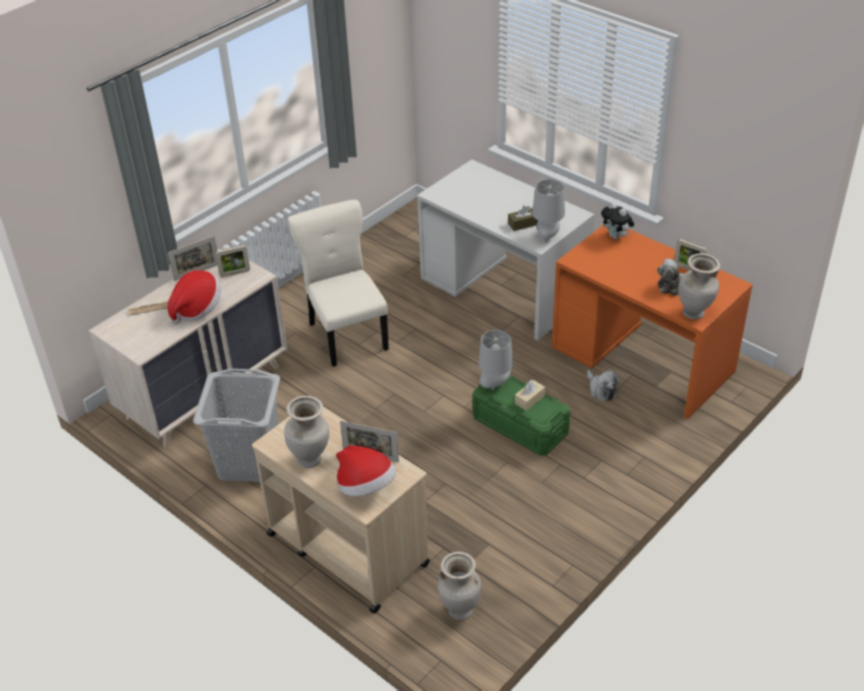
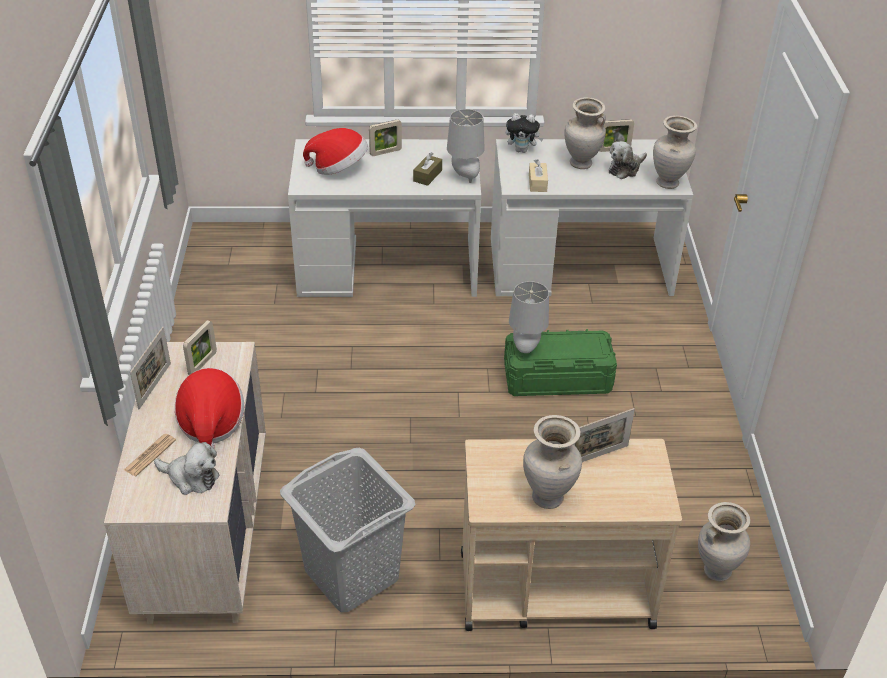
camera: 45 degrees left, 0 degrees up
(347, 334) = (290, 388): beige chair -> none
(366, 487) = (632, 487): hat -> hat (339, 168)
(517, 194) = (385, 152): none -> picture frame
(529, 399) = (569, 343): beige tissue box -> beige tissue box (537, 183)
(601, 390) = (581, 309): plush toy -> plush toy (191, 477)
(642, 359) = (579, 266): orange desk -> white desk
(646, 267) = (581, 164): none -> beige vase

